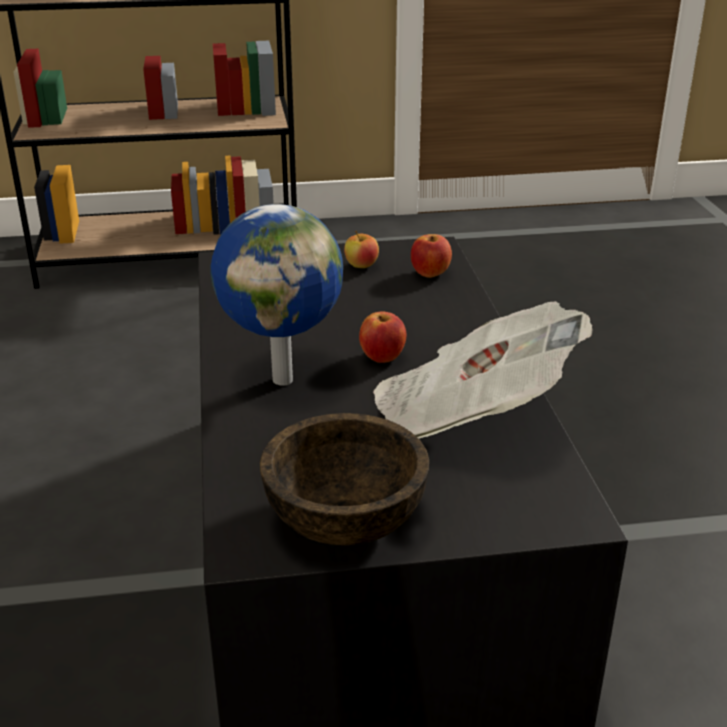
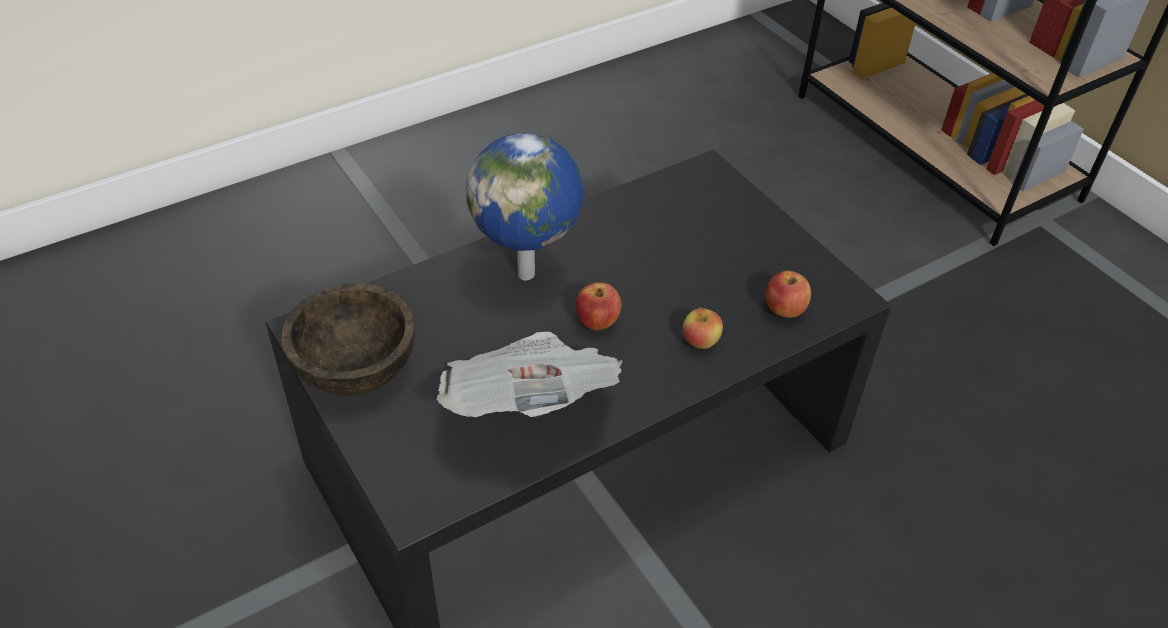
camera: 65 degrees right, 15 degrees up
(361, 266) = (763, 257): apple -> apple (700, 342)

